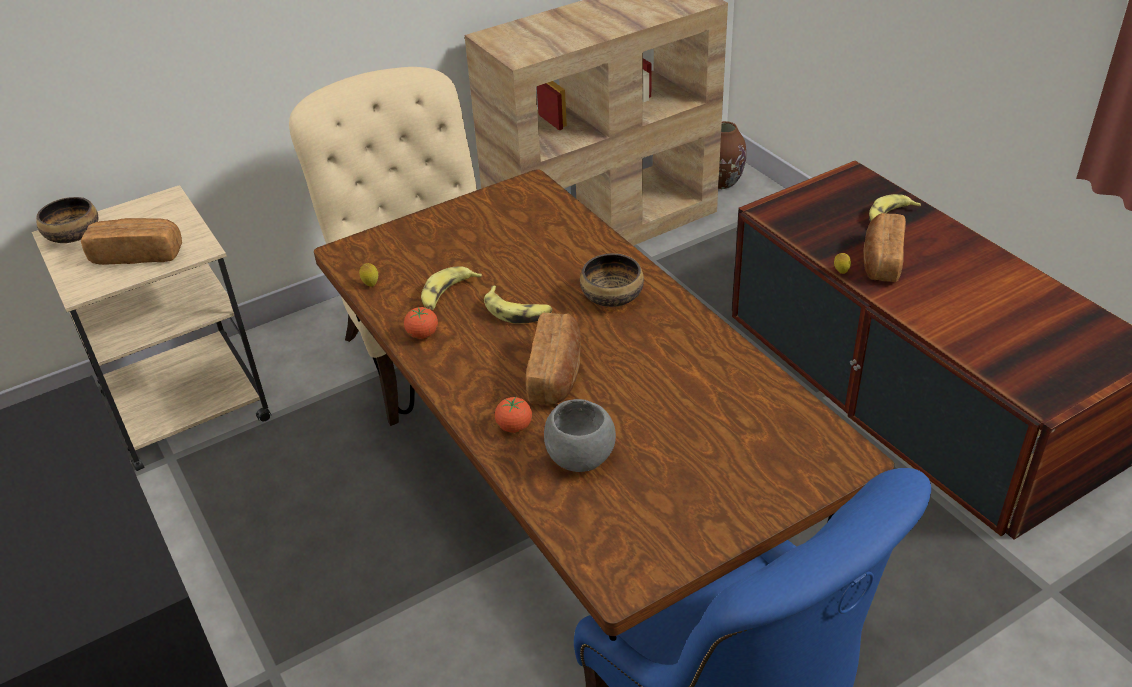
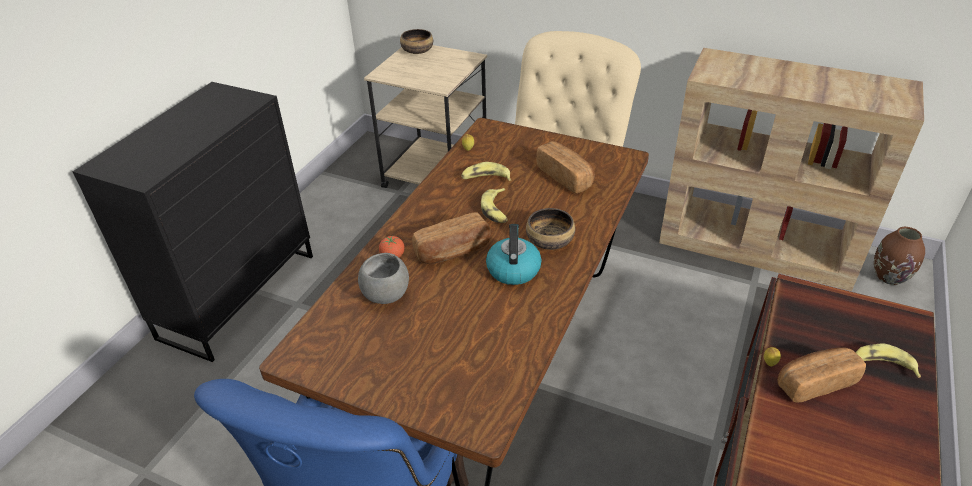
camera: 55 degrees right, 0 degrees up
(138, 254) = (420, 73): bread -> bread (565, 177)
(422, 334) = (442, 187): tomato -> none
(632, 341) = (513, 269): none -> kettle

